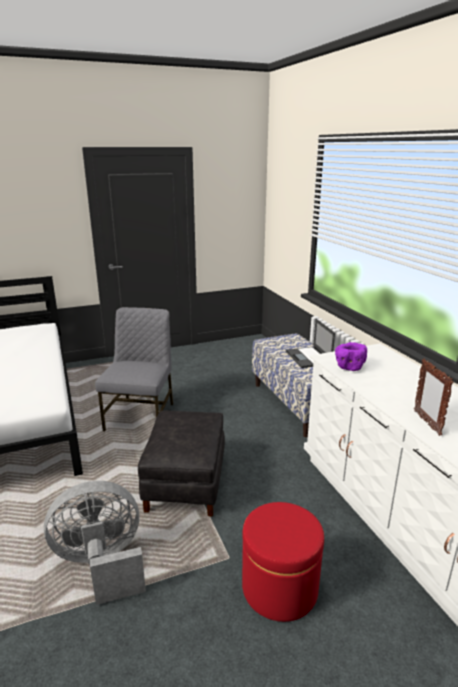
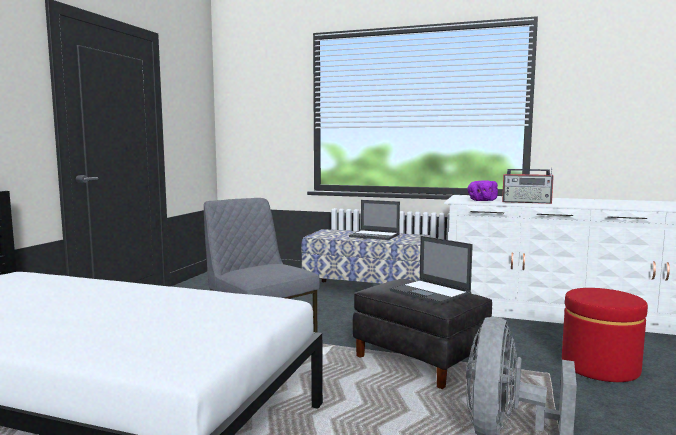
camera: 50 degrees left, 15 degrees down
(180, 438) = (431, 293): none -> laptop
(382, 387) = (527, 202): none -> radio
(426, 423) = (588, 204): picture frame -> none

